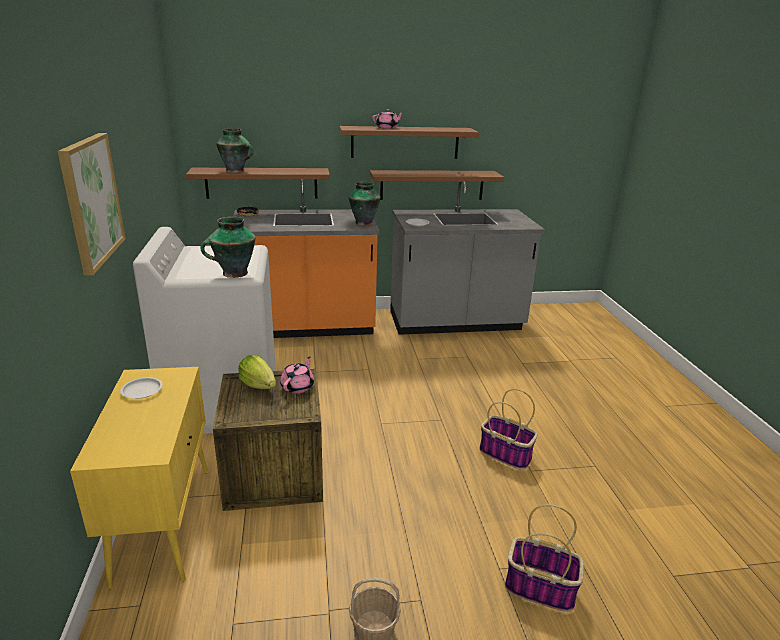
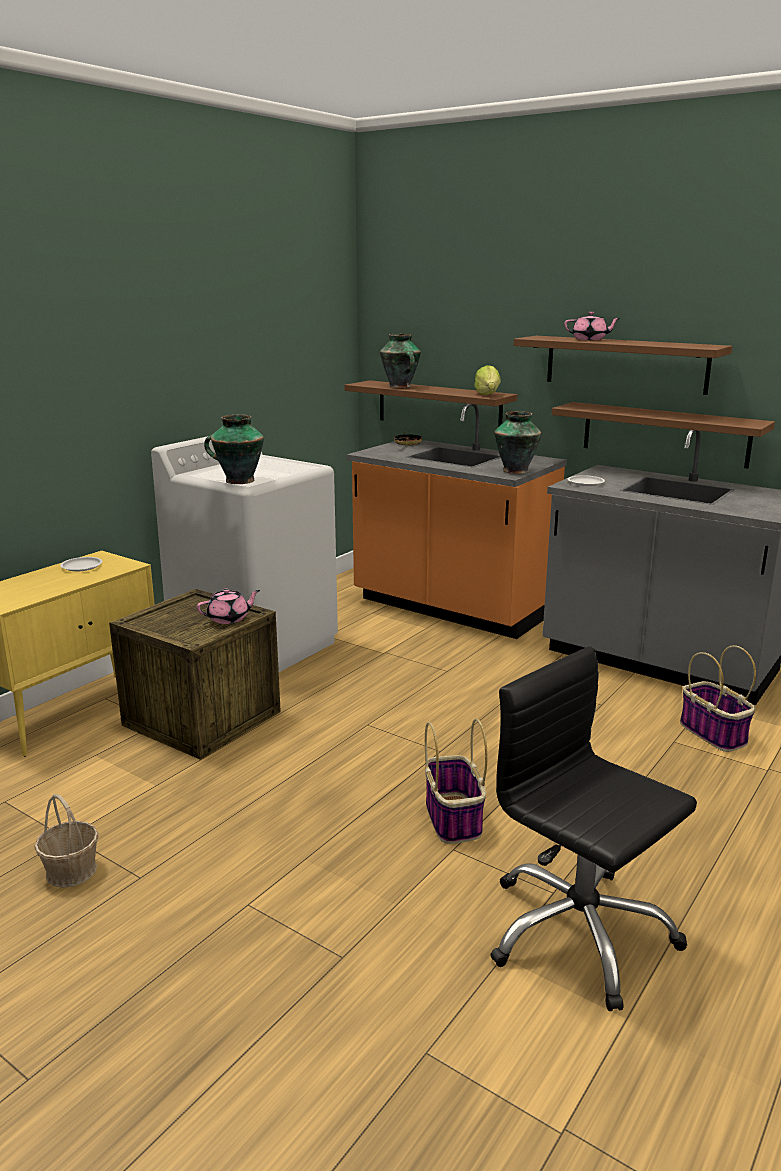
camera: 45 degrees right, 5 degrees down
(91, 200) = (92, 373): picture -> none
(258, 385) = (202, 606): lettuce -> lettuce (488, 395)
(541, 588) = (254, 947): basket -> basket (714, 734)
(629, 478) = (578, 932): none -> black office chair

